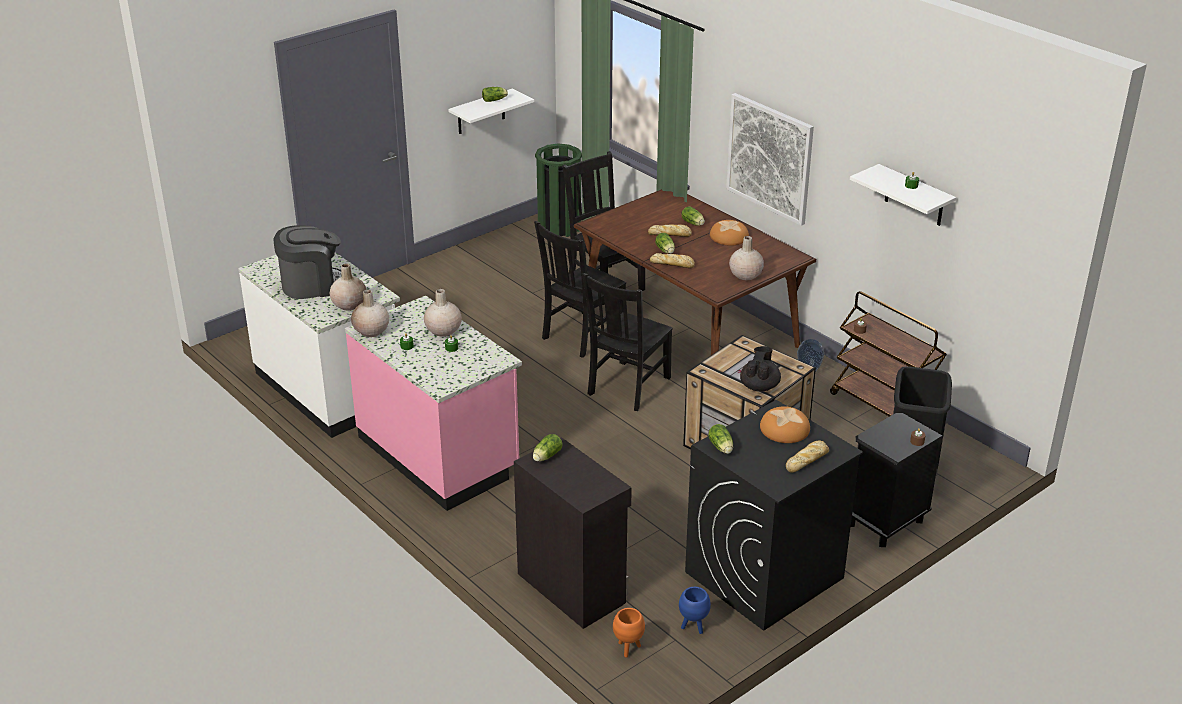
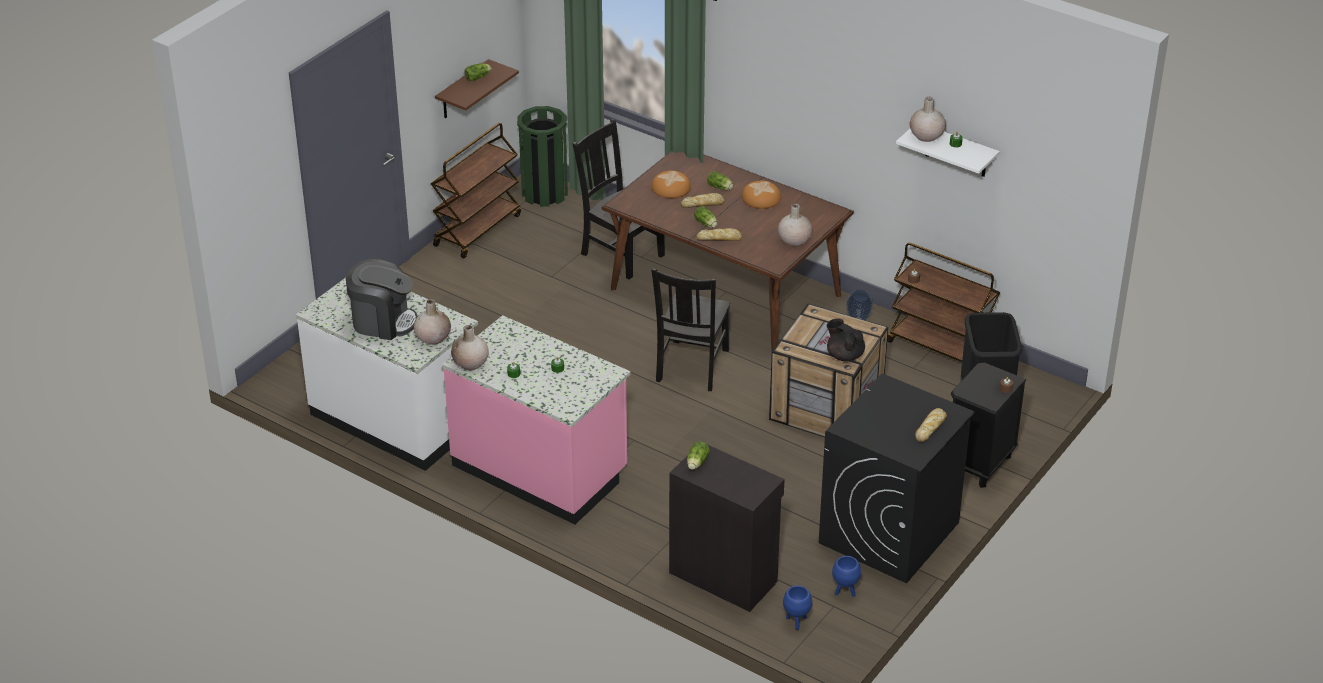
camera: 15 degrees left, 5 degrees up
(312, 285) = (383, 322): coffee machine -> coffee machine turned 45 degrees clockwise
(443, 330) = (539, 351): beige vase -> beige vase (926, 136)
(481, 112) = (462, 90): white shelf -> brown shelf
(485, 247) = (477, 229): none -> brown cart
(581, 335) = (622, 317): black chair -> none
(628, 649) = (796, 622): orange planter -> blue planter
(721, 448) = (853, 429): lettuce -> none
(759, 386) = (844, 355): black teapot -> black teapot turned 45 degrees counterclockwise
(769, 158) = (795, 117): picture -> none
(784, 429) = (900, 401): bread -> bread (670, 188)

